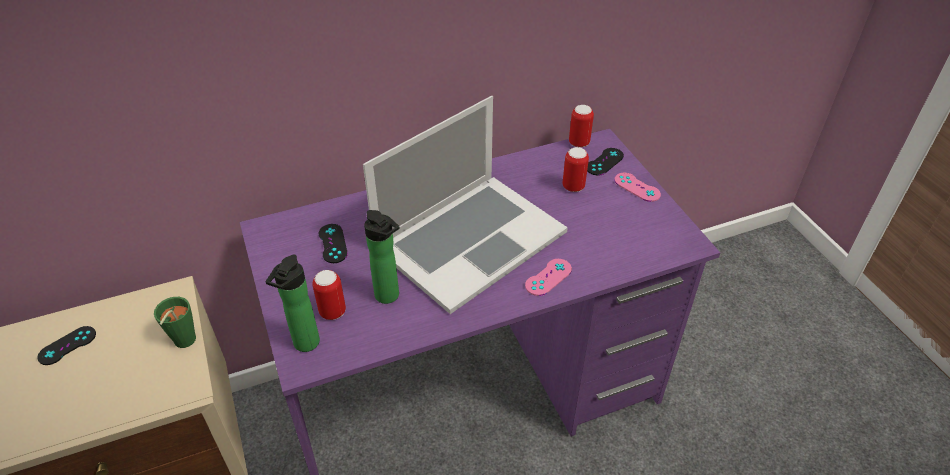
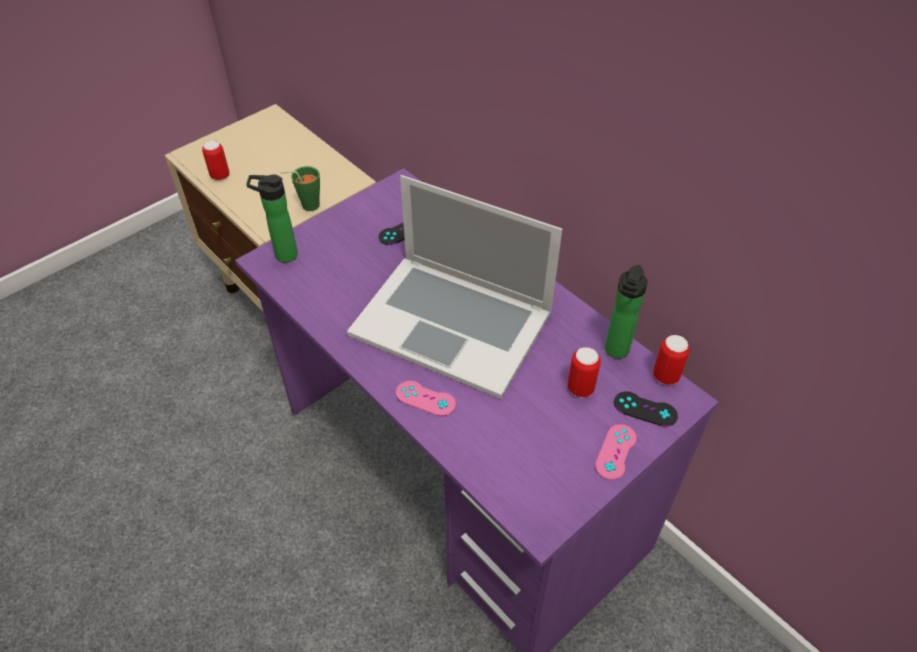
camera: 70 degrees right, 5 degrees up
(67, 345) = (285, 152): black game controller -> none
(332, 312) = (323, 259): can -> can (220, 176)
(389, 297) = (353, 288): bottle -> bottle (615, 352)

